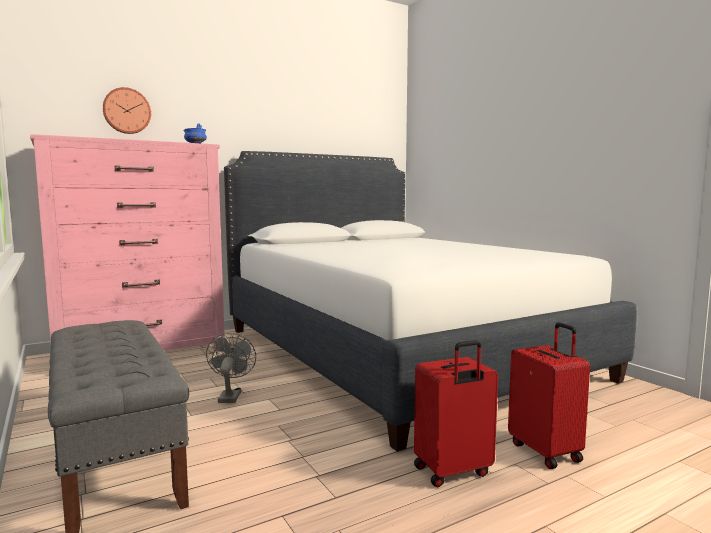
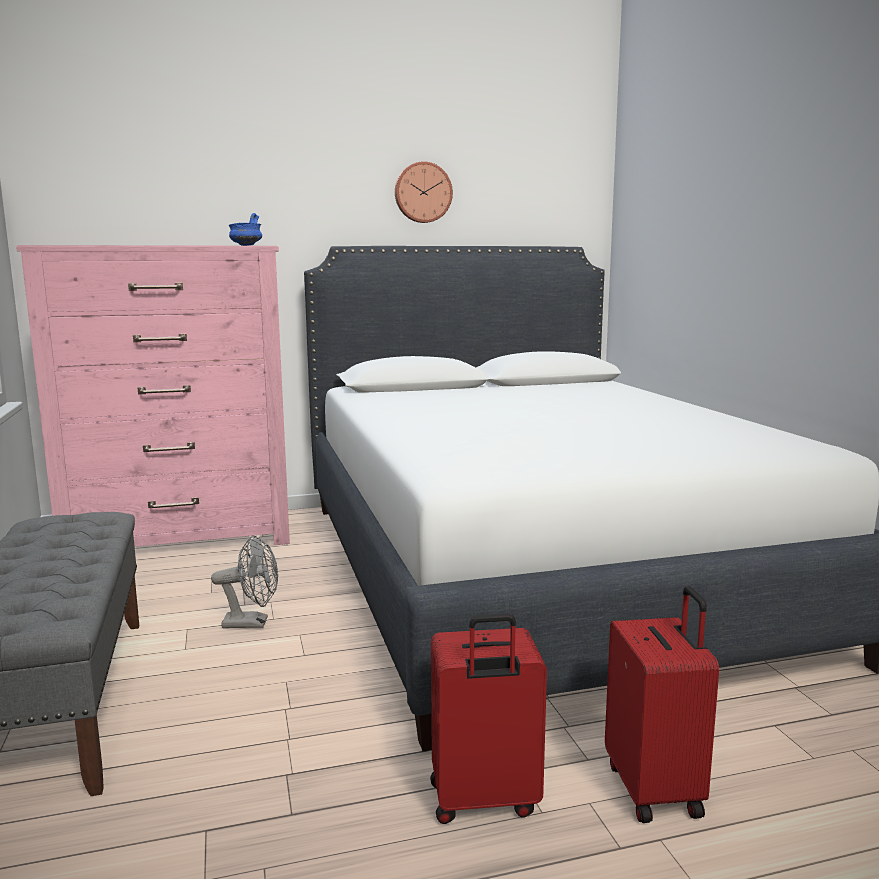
camera: 15 degrees right, 5 degrees up
(126, 111) = (165, 195): wall clock -> wall clock (422, 192)
(230, 395) = (252, 623): grey fan -> grey fan turned 75 degrees clockwise

